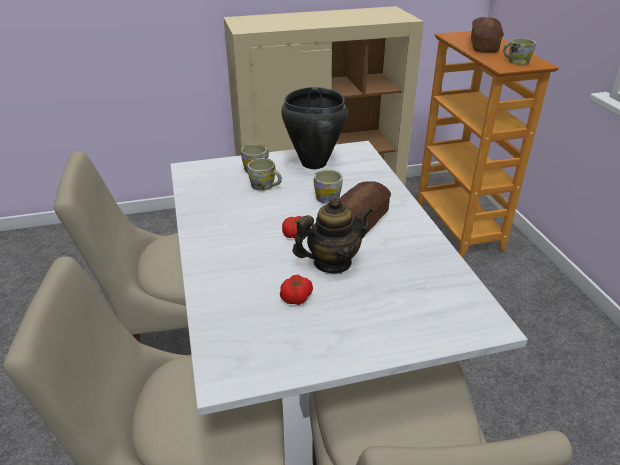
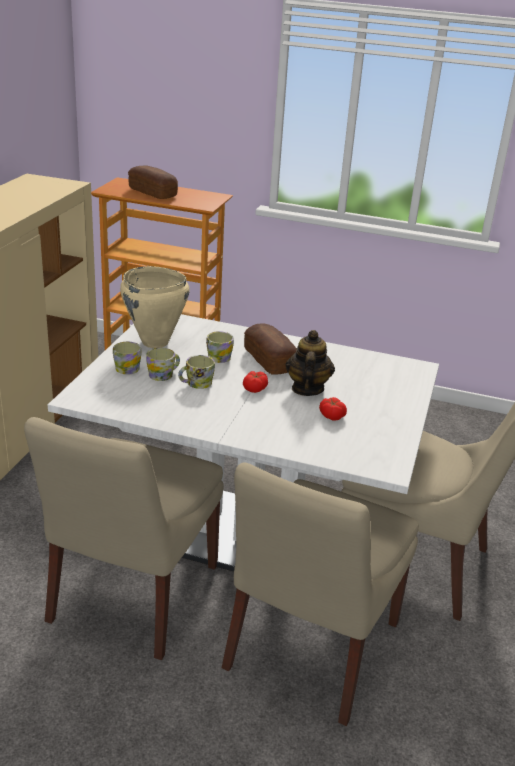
camera: 60 degrees left, 5 degrees down
(313, 163) = (155, 342): black cooking pot -> beige cooking pot
(515, 61) = (201, 199): mug -> mug (196, 383)

